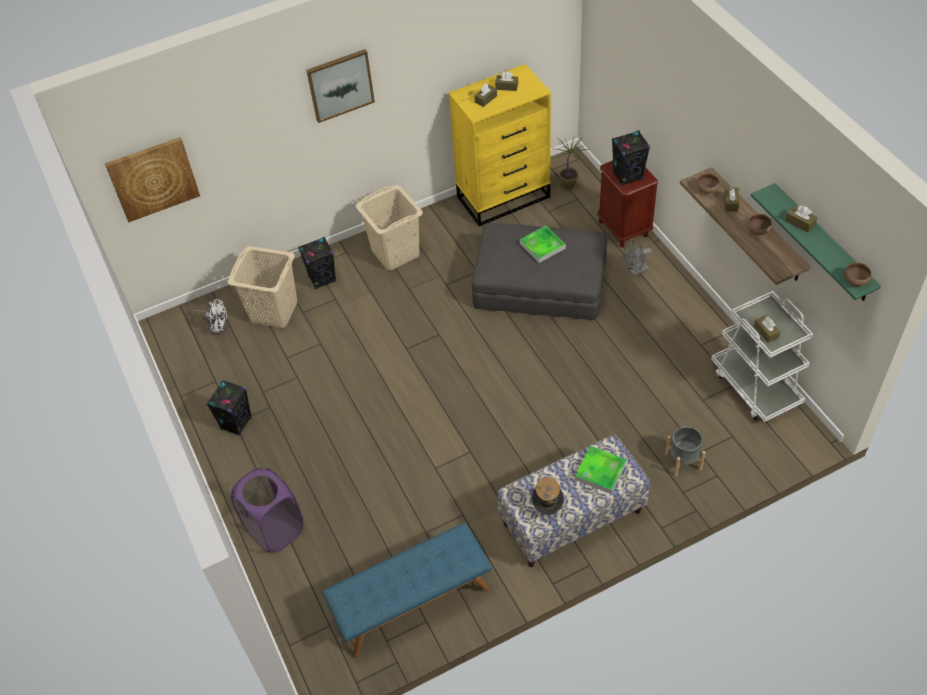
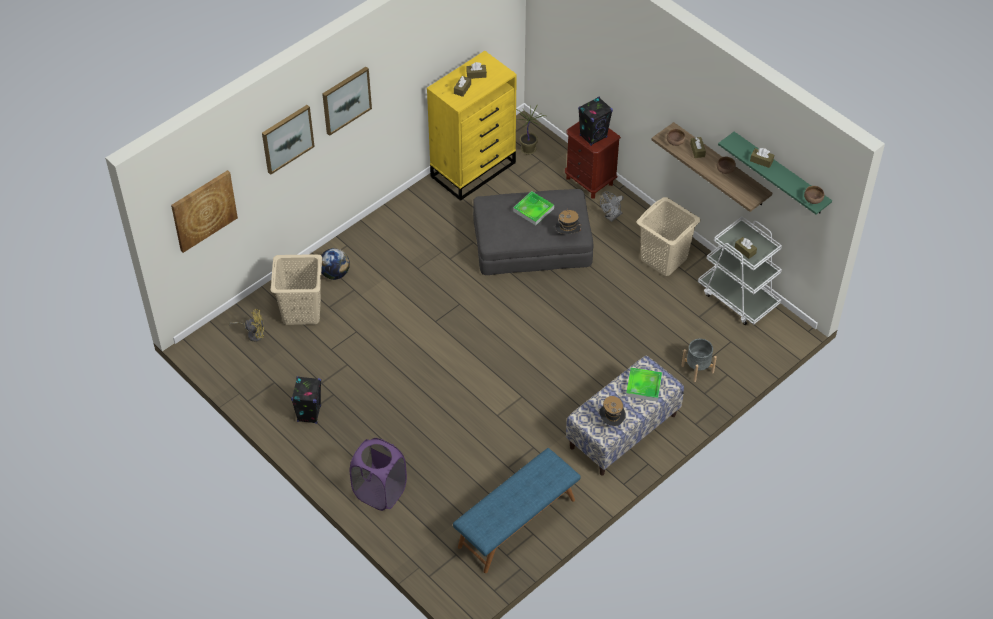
camera: 20 degrees left, 0 degrees up
(216, 325) = (253, 333): white fan -> yellow fan
(261, 115) = (287, 138): none -> picture
(322, 279) = (335, 273): black speaker -> globe
(395, 253) = (393, 238): beige laundry basket -> beige laundry basket (664, 259)
(572, 279) = (567, 234): none -> hat

